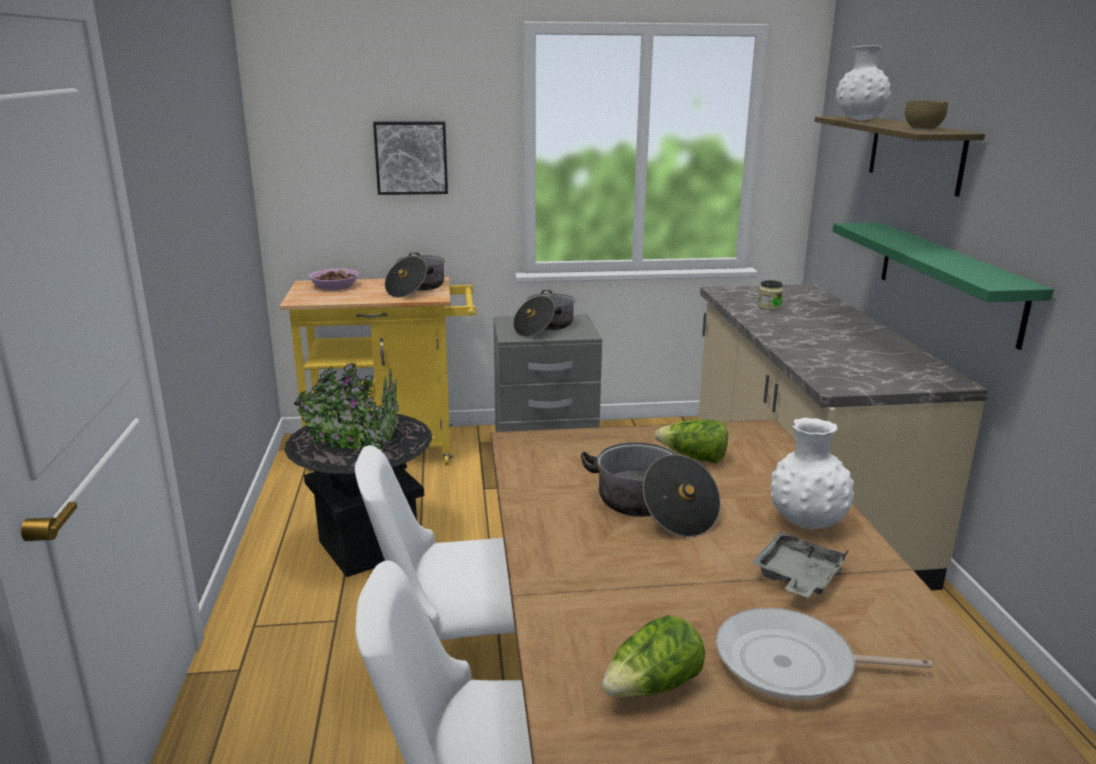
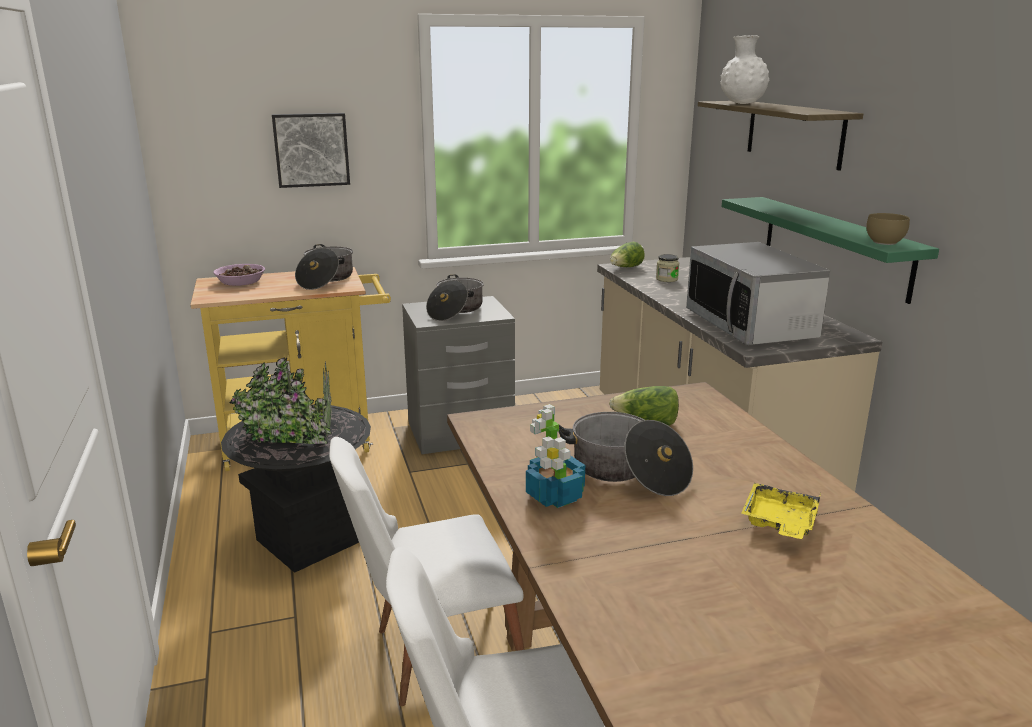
camera: 10 degrees left, 0 degrees up
(566, 525) = (555, 496): none -> potted plant
(652, 687) = (691, 637): lettuce -> lettuce (625, 268)
(792, 665) = (805, 601): frying pan -> none
(797, 577) = (779, 522): grey tray -> yellow tray
(806, 524) = (768, 473): white vase -> none
(841, 363) = (750, 326): none -> microwave
(922, 129) = (806, 110): brown bowl -> brown bowl (883, 242)

